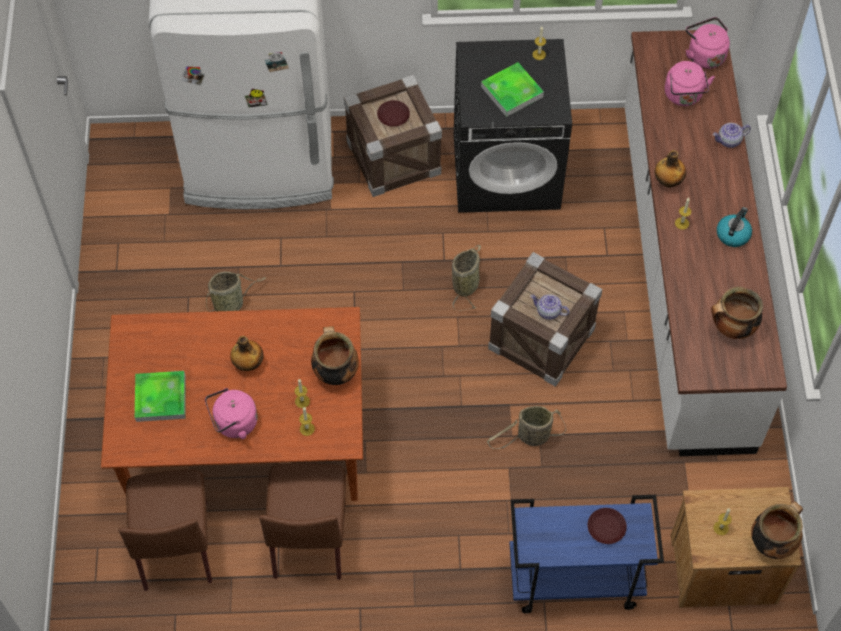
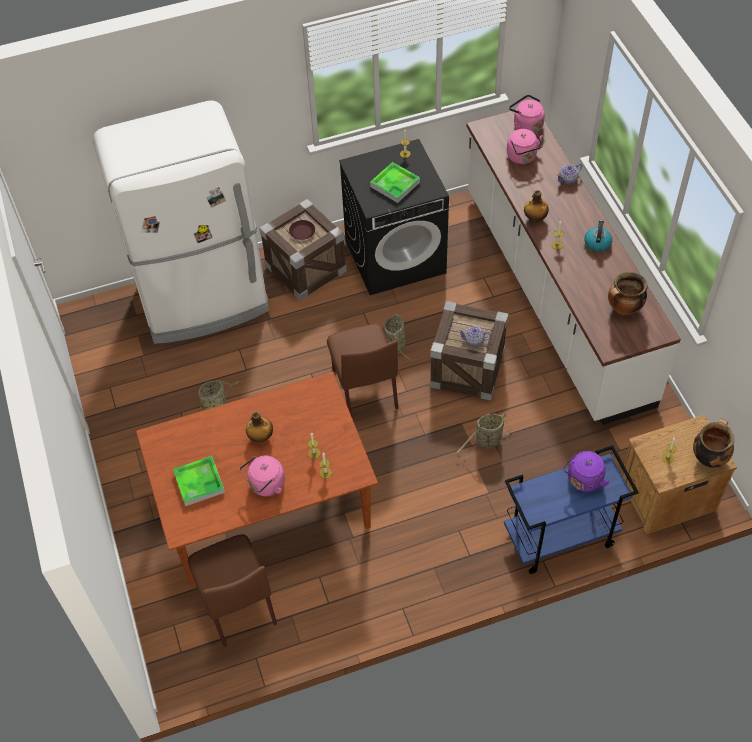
camera: 15 degrees left, 5 degrees down
(309, 536) = (342, 565): brown chair -> brown chair (364, 388)
(335, 372) = (332, 424): cooking pot -> none
(606, 527) = (583, 481): brown plate -> purple kettle

